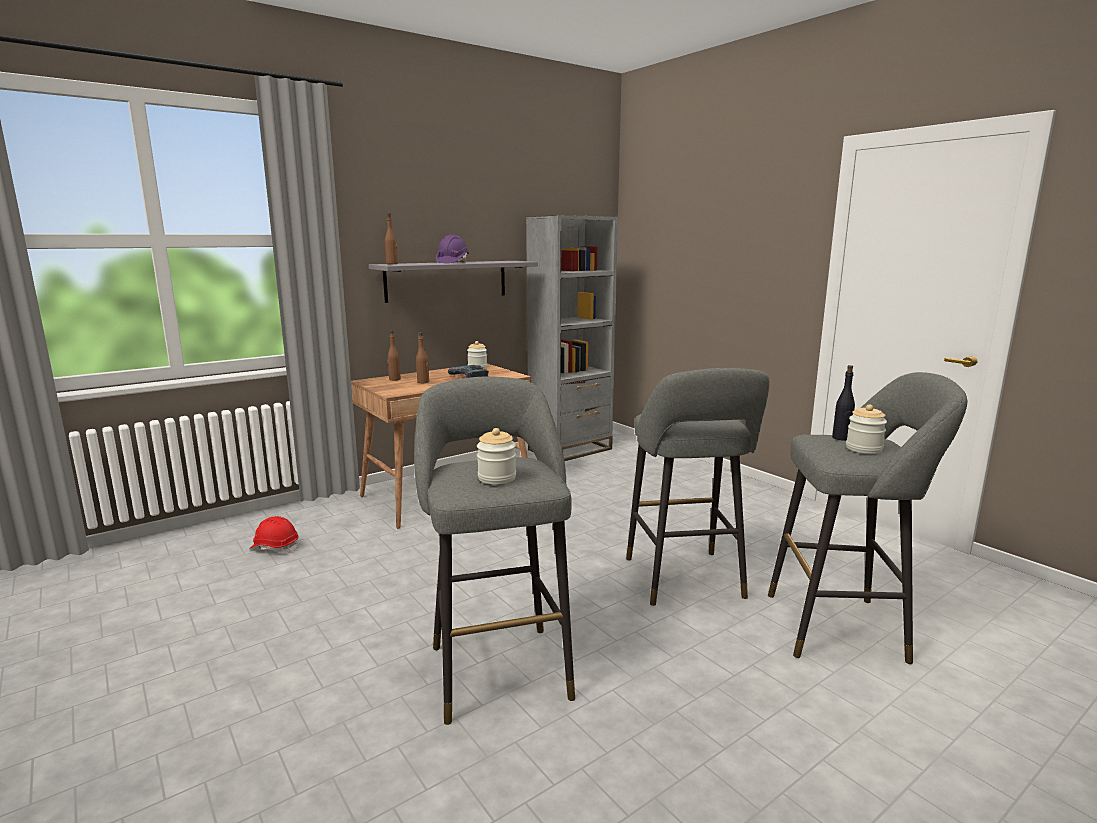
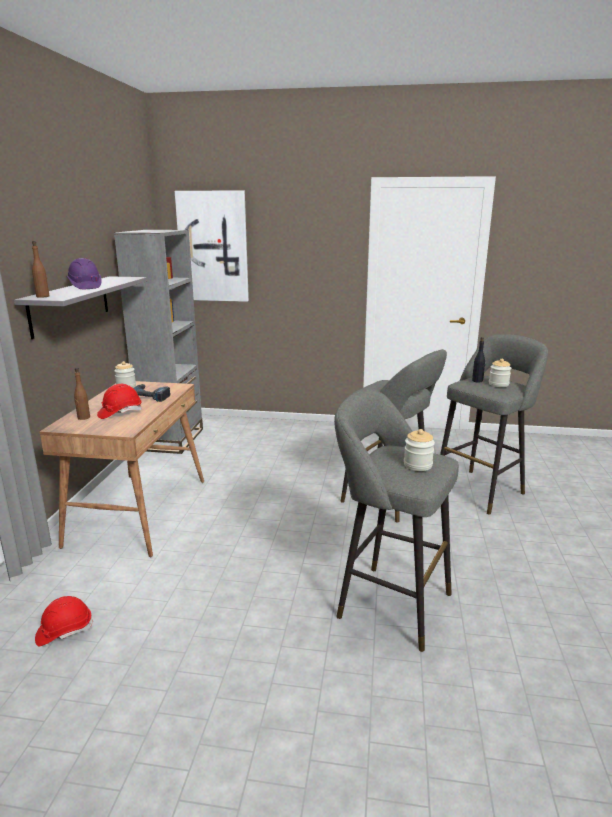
camera: 45 degrees left, 5 degrees up
(423, 382) = (120, 412): brown bottle -> red hard hat
(661, 239) = (213, 247): none -> picture

